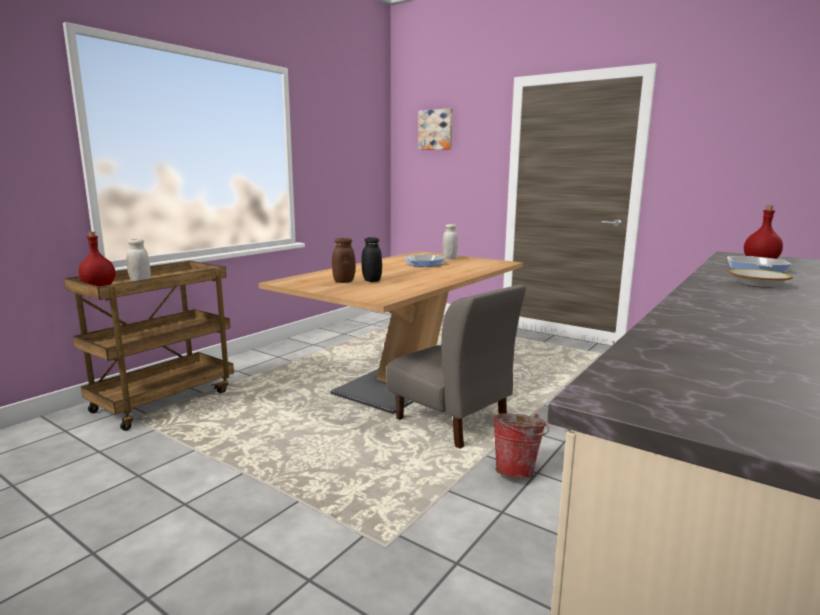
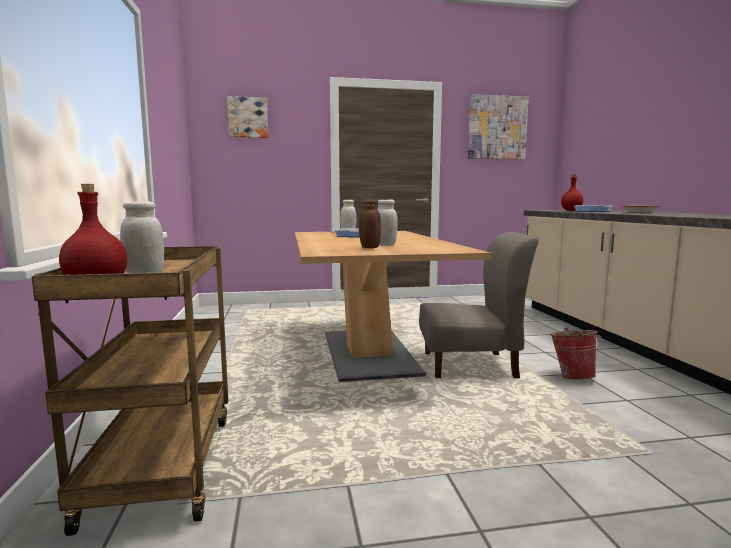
camera: 45 degrees left, 5 degrees down
(372, 280) = (385, 245): black jar -> white jar
(743, 120) = (497, 127): none -> picture

